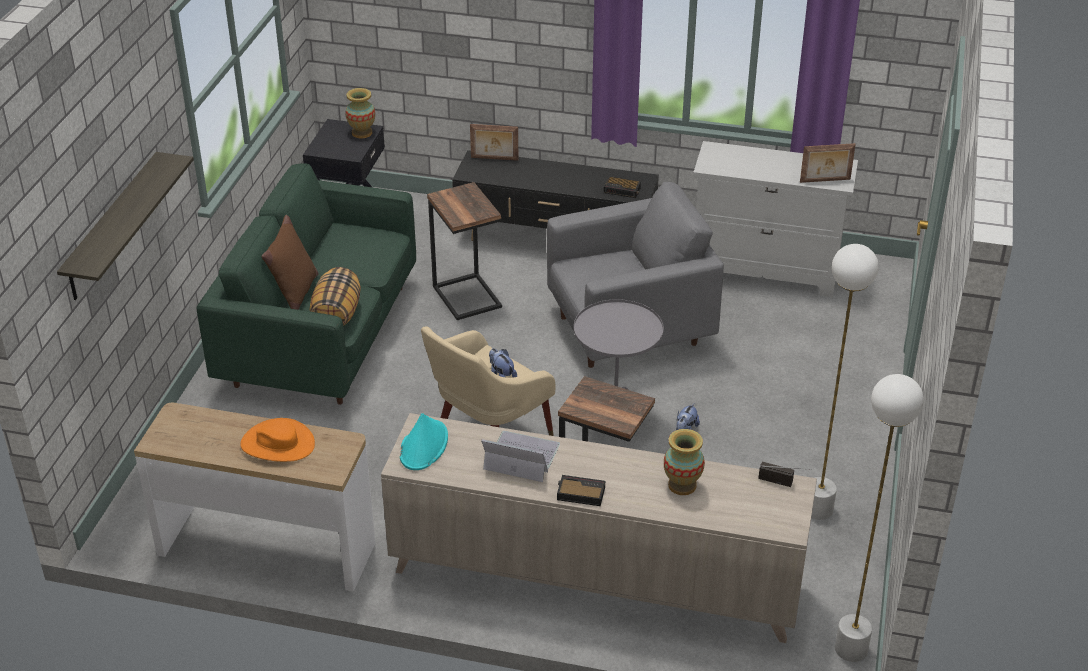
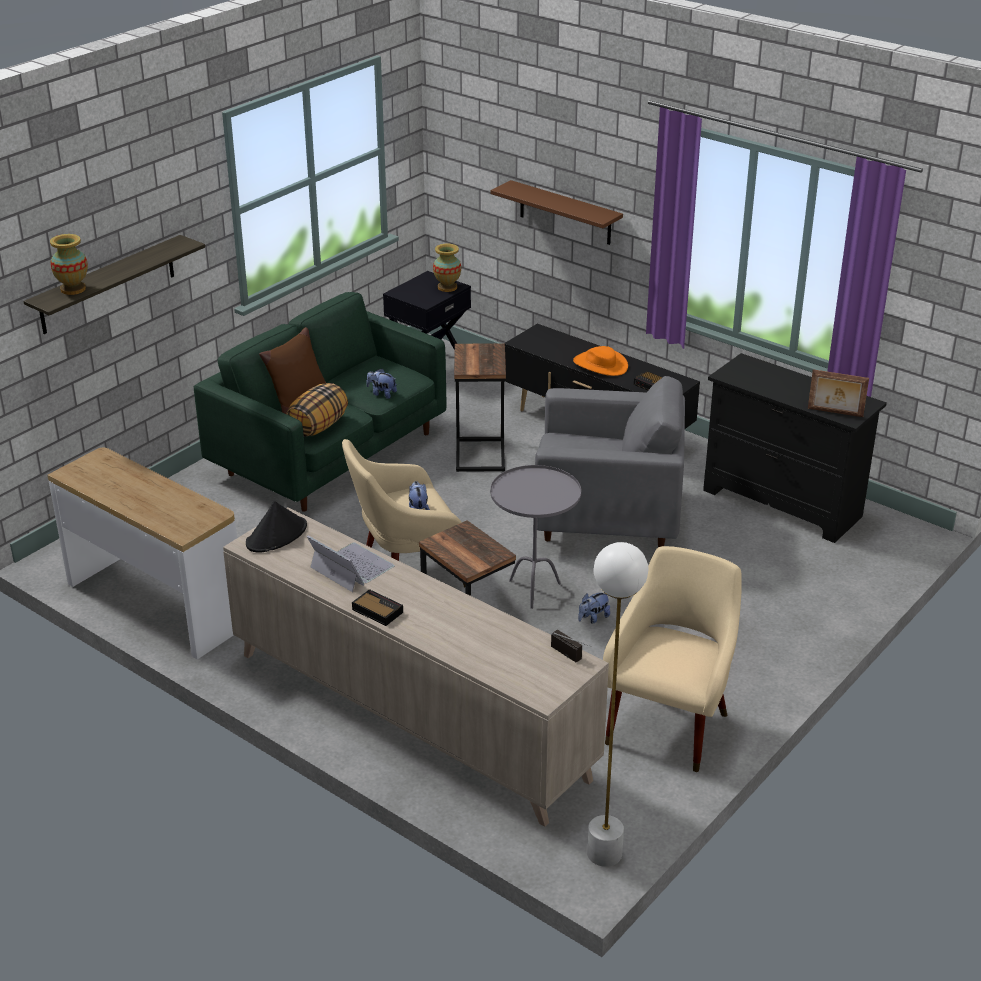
camera: 25 degrees right, 5 degrees down
(278, 444) = (159, 500): orange hat -> orange hat (600, 365)
(371, 263) = (382, 394): none -> plush toy
(424, 446) = (277, 535): turquoise hat -> black hat
(483, 36) = (565, 213): none -> brown shelf
(494, 159) = (555, 335): picture frame -> none
(682, 485) = (474, 631): vase -> vase (73, 289)
(765, 271) = (782, 503): white dresser -> black dresser
(818, 509) = (669, 722): white floor lamp -> beige armchair

